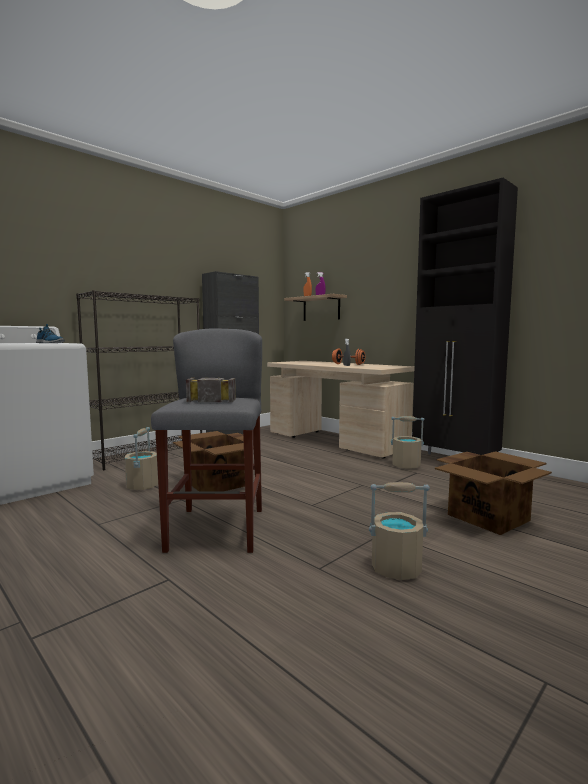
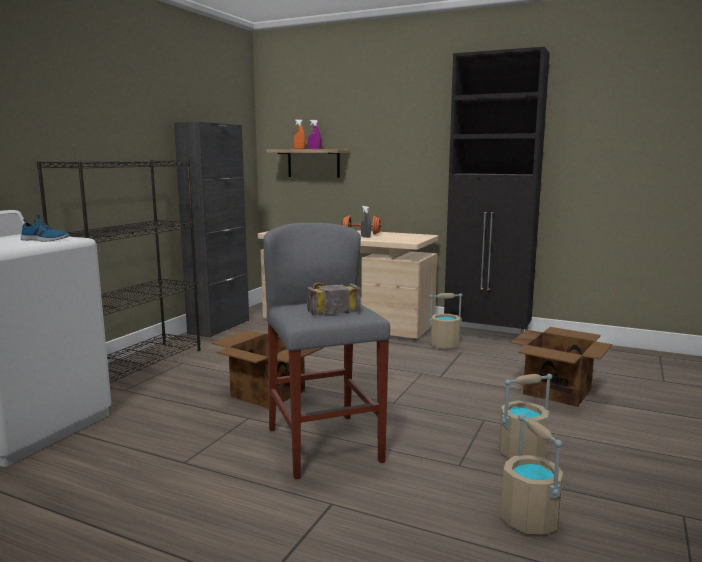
camera: 20 degrees left, 5 degrees up
(142, 486) = (180, 408): beige bucket -> beige bucket (530, 520)

